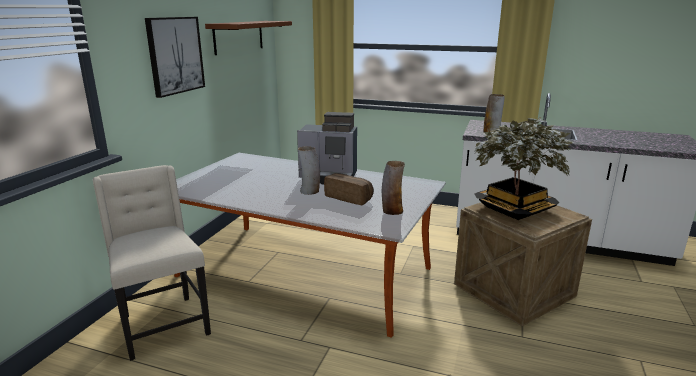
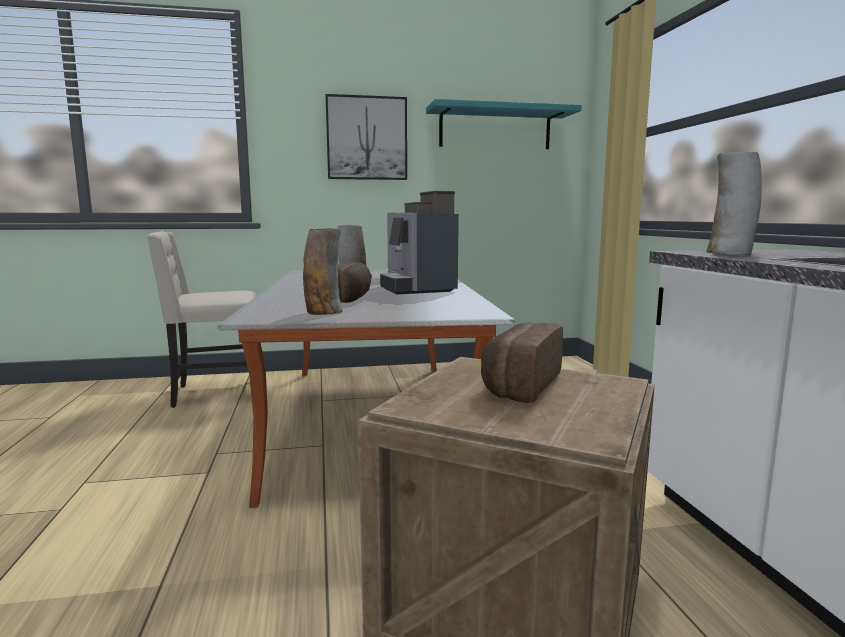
camera: 60 degrees right, 10 degrees down
(163, 325) = (216, 393): beige chair -> beige chair turned 135 degrees counterclockwise
(239, 36) = (495, 129): brown shelf -> turquoise shelf
(514, 209) = (518, 384): potted plant -> bread

